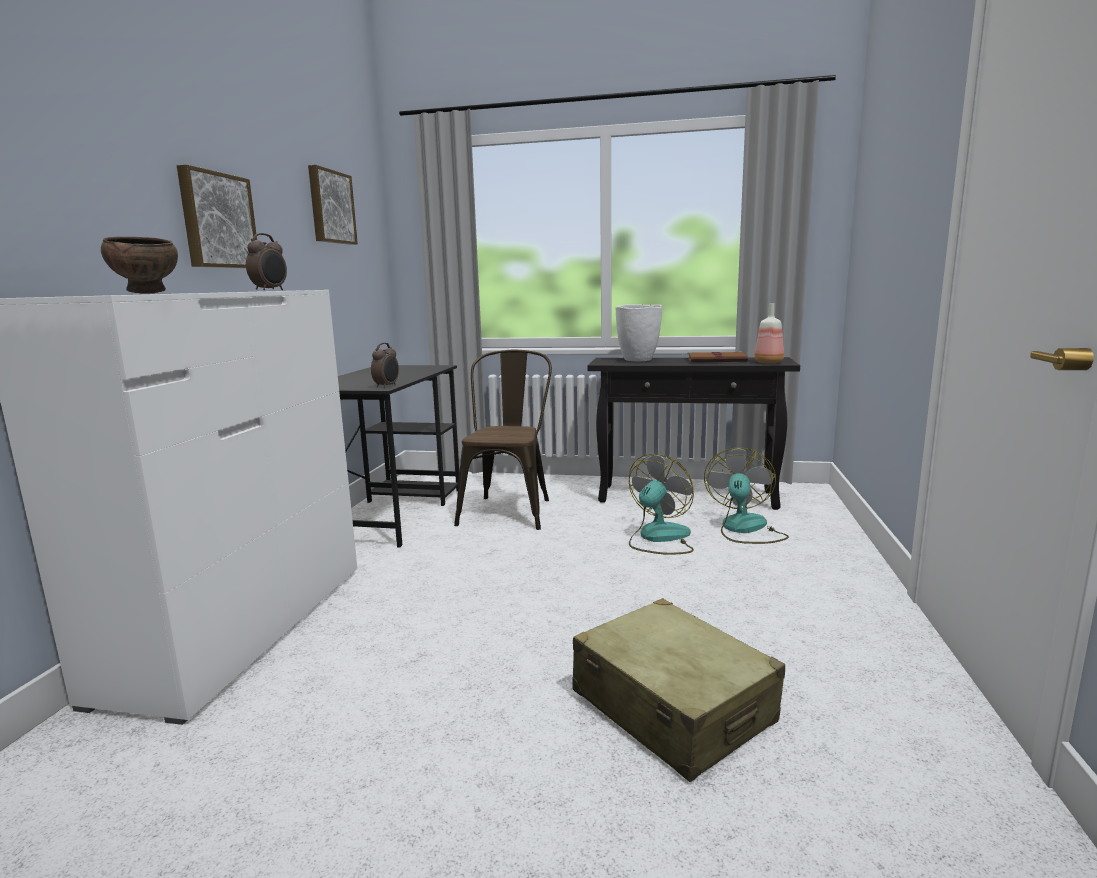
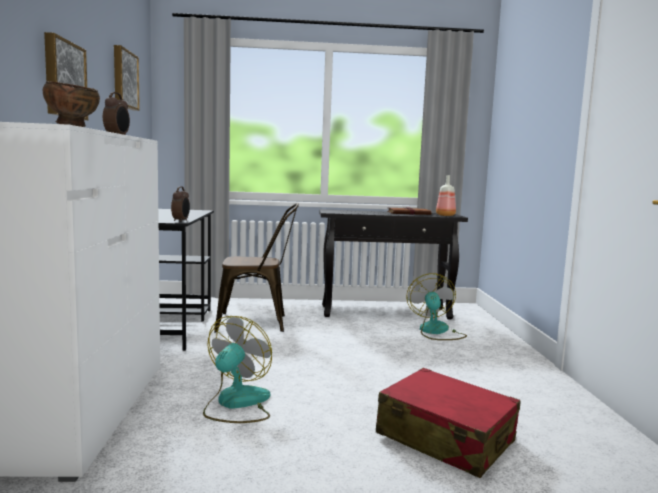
camera: 15 degrees left, 5 degrees down
(509, 509) = (258, 322): brown chair -> brown chair turned 90 degrees clockwise
(638, 360) = (353, 211): white vase -> none
(658, 538) = (380, 339): fan -> fan (236, 404)
(672, 707) = (445, 438): beige suitcase -> red suitcase

